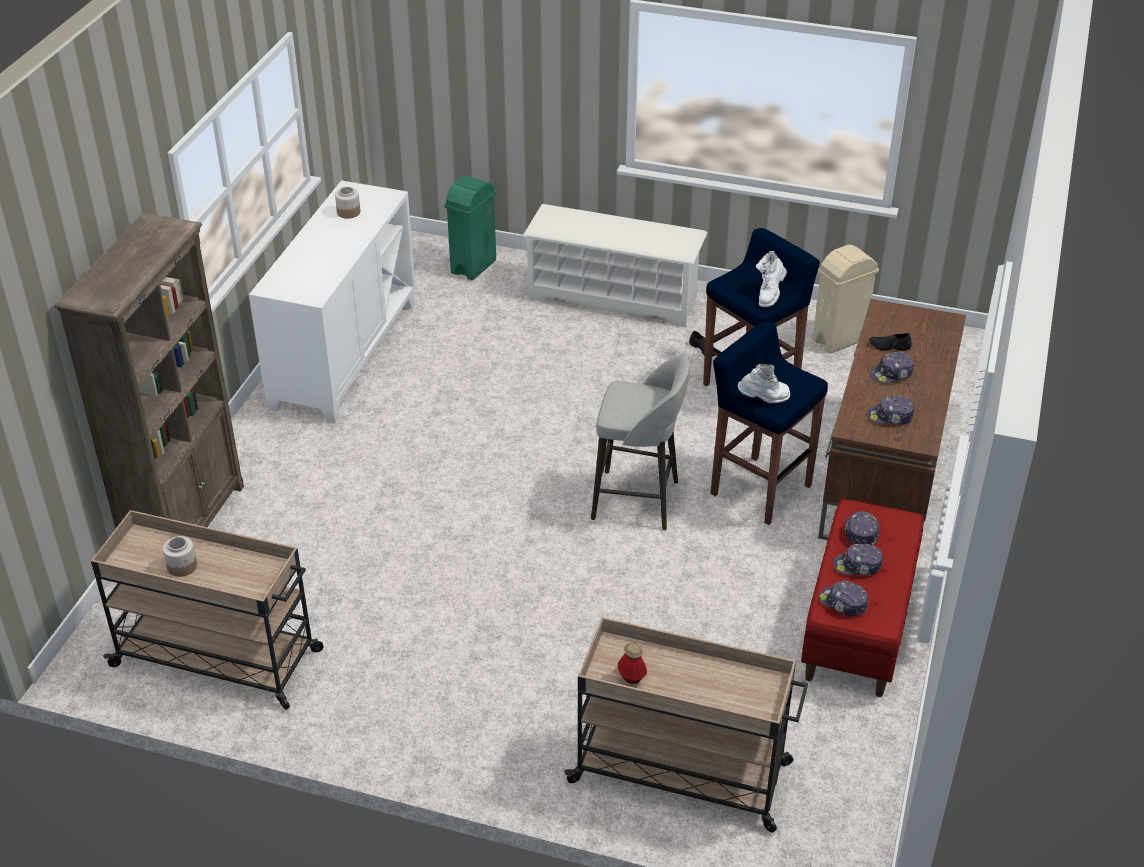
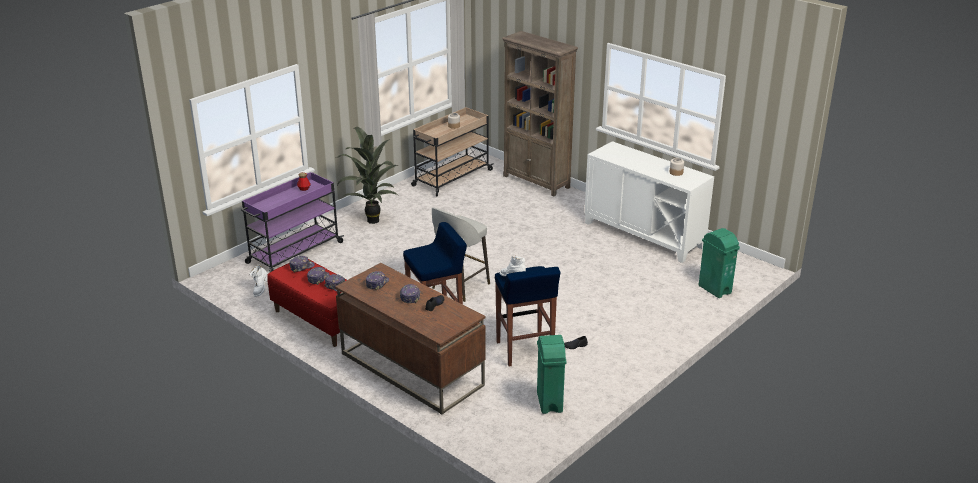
camera: 115 degrees right, 10 degrees down
(486, 708) = (371, 222): none -> potted plant
(614, 297) = (652, 329): white shoe rack -> none
(683, 773) = (294, 253): beige cart -> purple cart
(763, 400) = (423, 250): white boot -> white boot (261, 289)
(839, 340) = (549, 403): beige trash can -> green trash can

